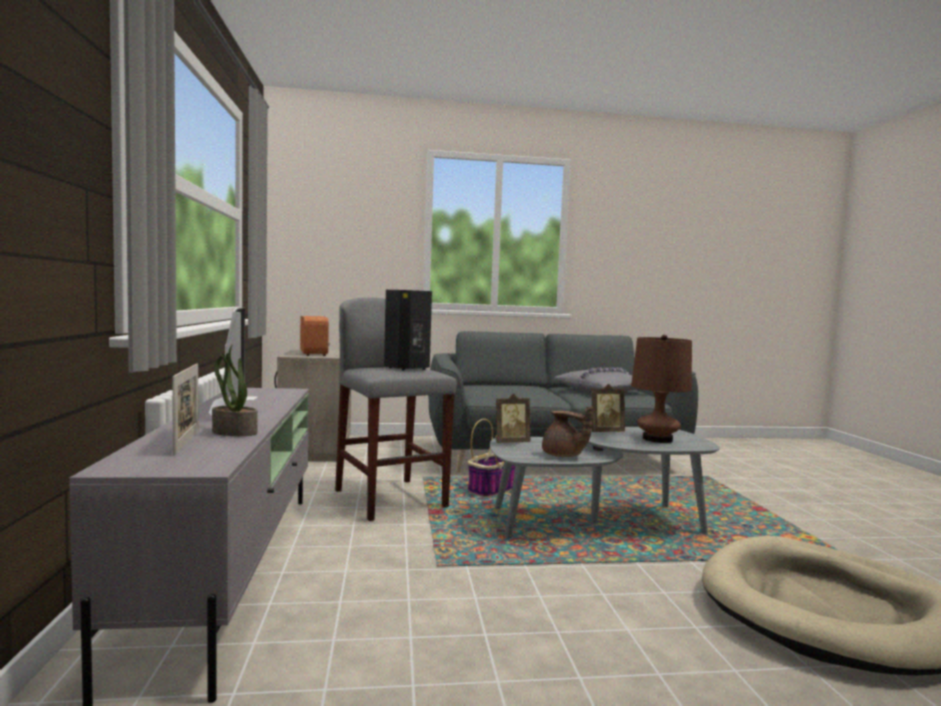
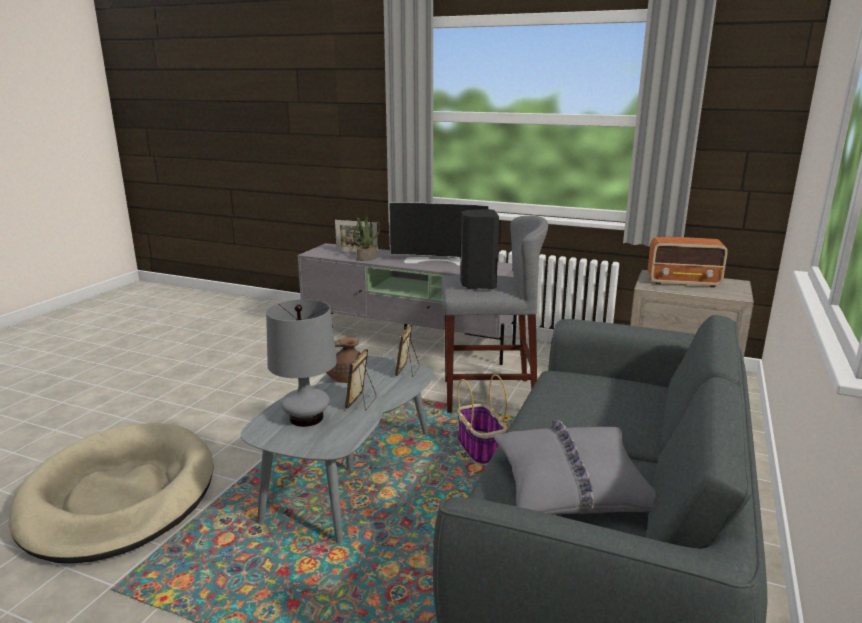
camera: 120 degrees right, 15 degrees up
(657, 439) = (306, 418): brown table lamp -> grey table lamp

